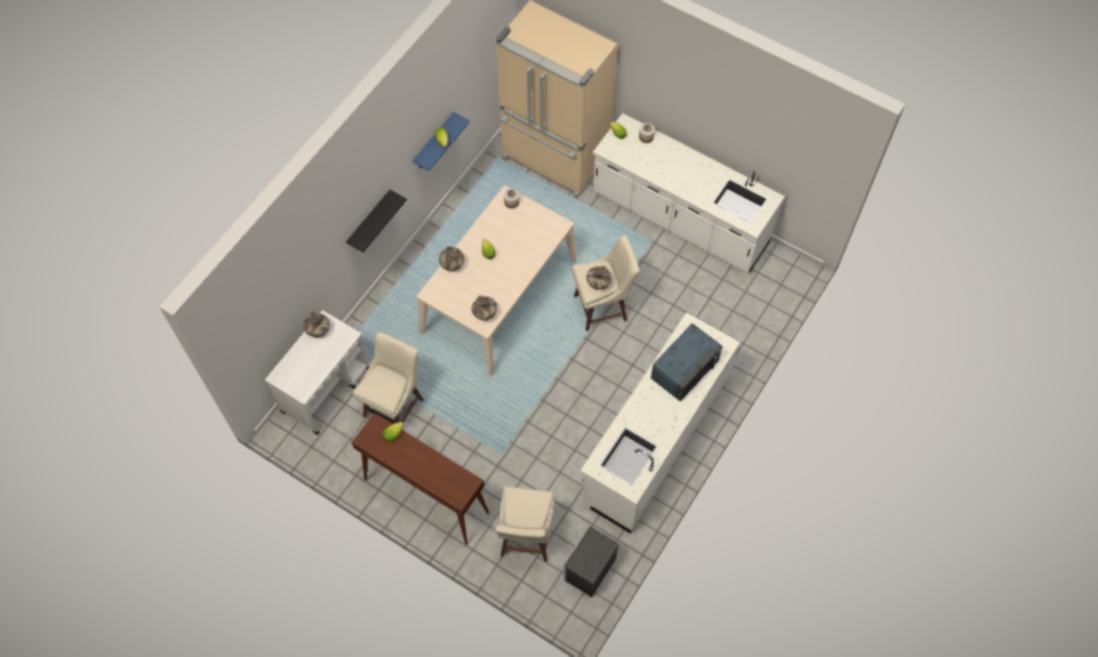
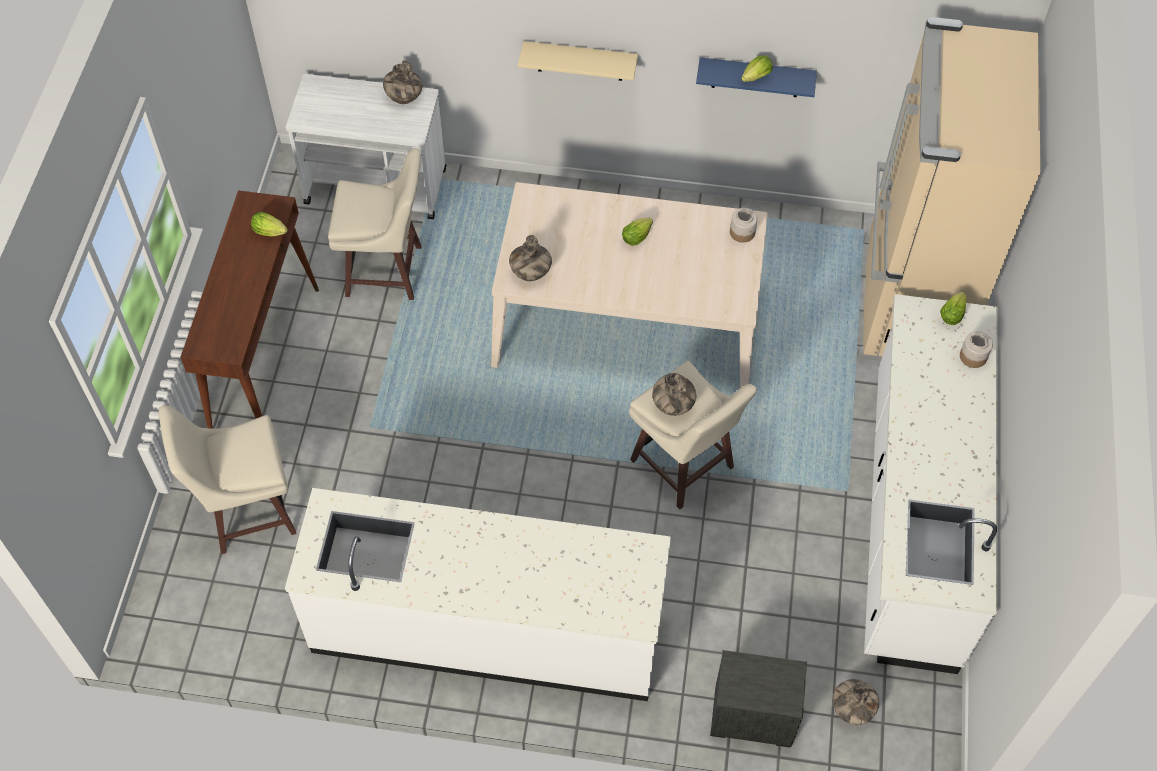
camera: 65 degrees right, 5 degrees down
(369, 221) = (580, 61): black shelf -> beige shelf
(452, 264) = (591, 203): vase -> vase (852, 709)
(589, 570) = (229, 617): nightstand -> nightstand (751, 714)
(685, 368) = (563, 571): blue microwave -> none

